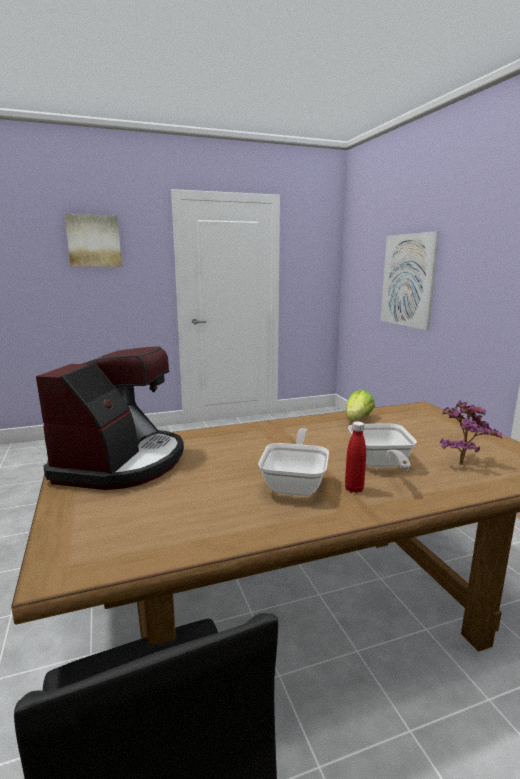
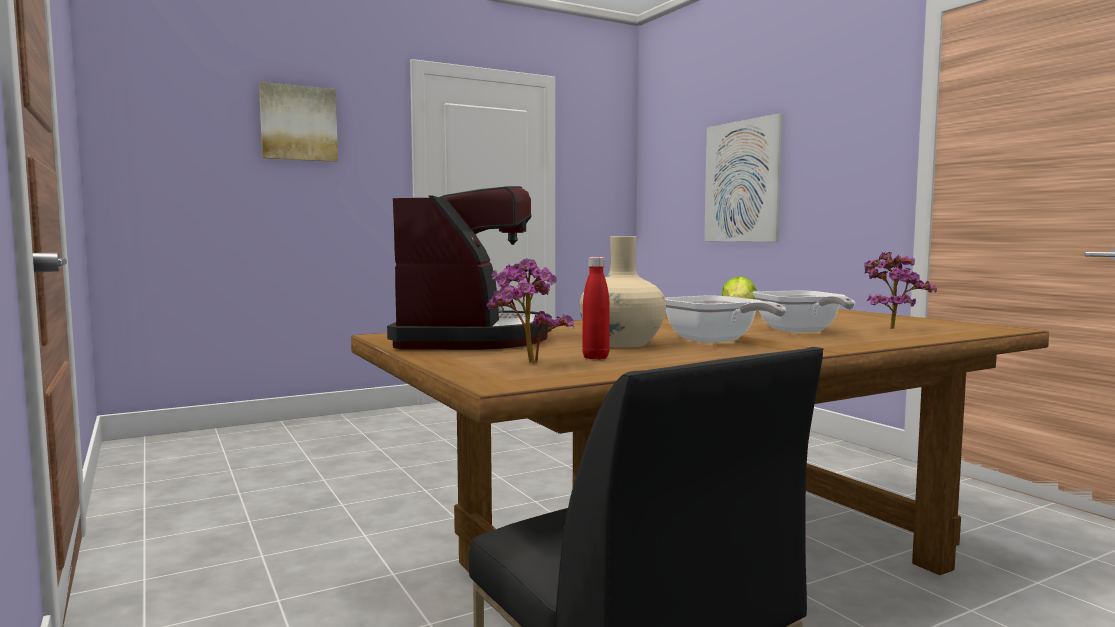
camera: 10 degrees left, 10 degrees down
(112, 525) = (526, 363): none -> potted plant
(219, 483) = (622, 344): none -> beige vase
(295, 483) = (715, 341): frying pan -> frying pan turned 150 degrees clockwise
(354, 489) = (788, 342): red bottle -> red bottle (595, 357)

